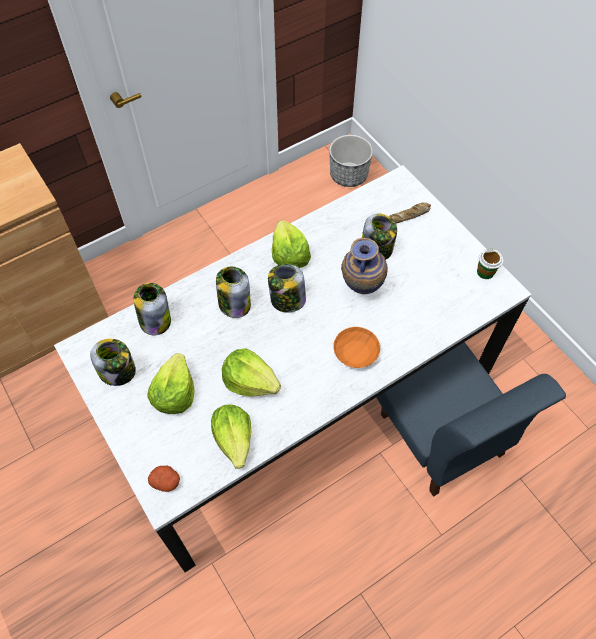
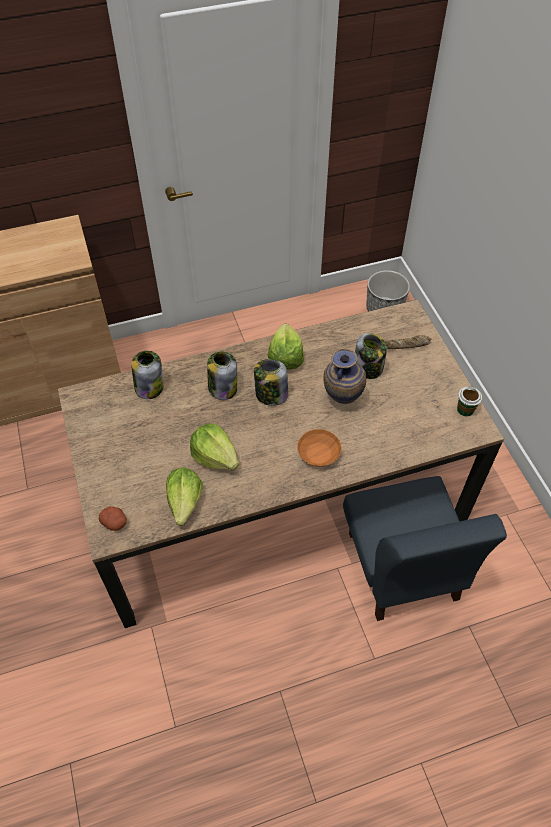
camera: 15 degrees right, 5 degrees down
(118, 371) = (104, 422): jar -> none
(174, 393) = (146, 451): lettuce -> none
(298, 394) = (276, 497): white dining table -> brown dining table

